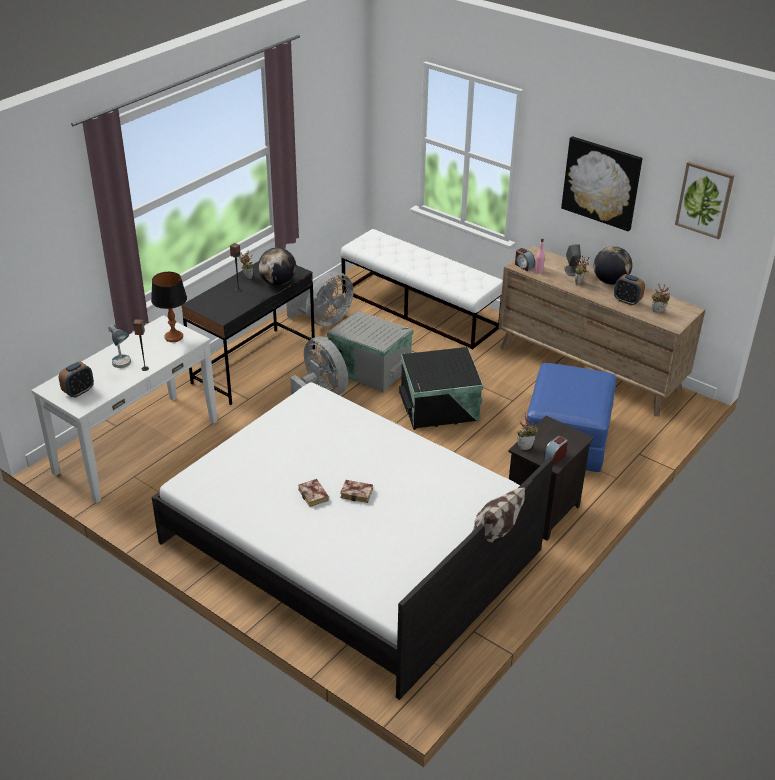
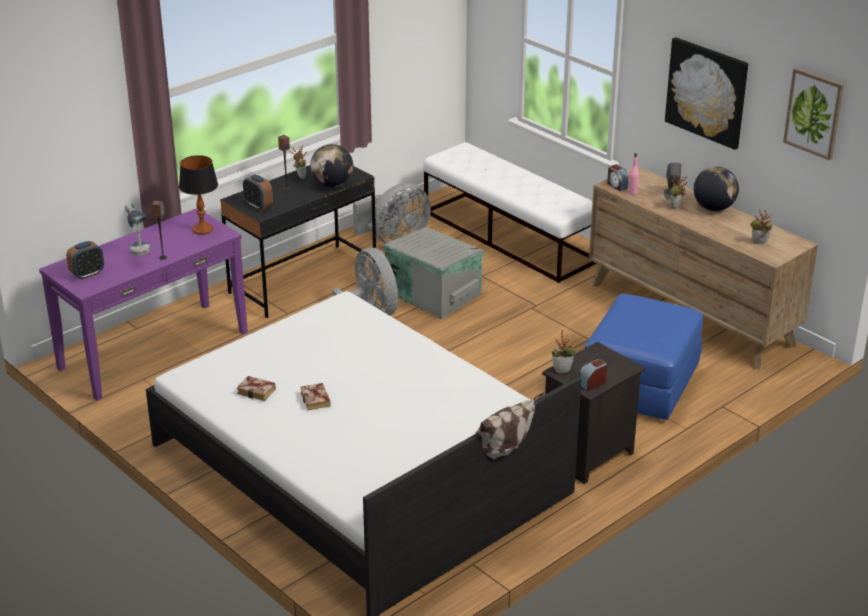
camera: 10 degrees right, 5 degrees down
(136, 446) = (153, 350): white console table -> purple console table
(358, 493) = (364, 402): book -> book (258, 391)
(440, 408) = (502, 340): black storage box -> none
(627, 301) = (726, 229): alarm clock -> alarm clock (258, 205)

